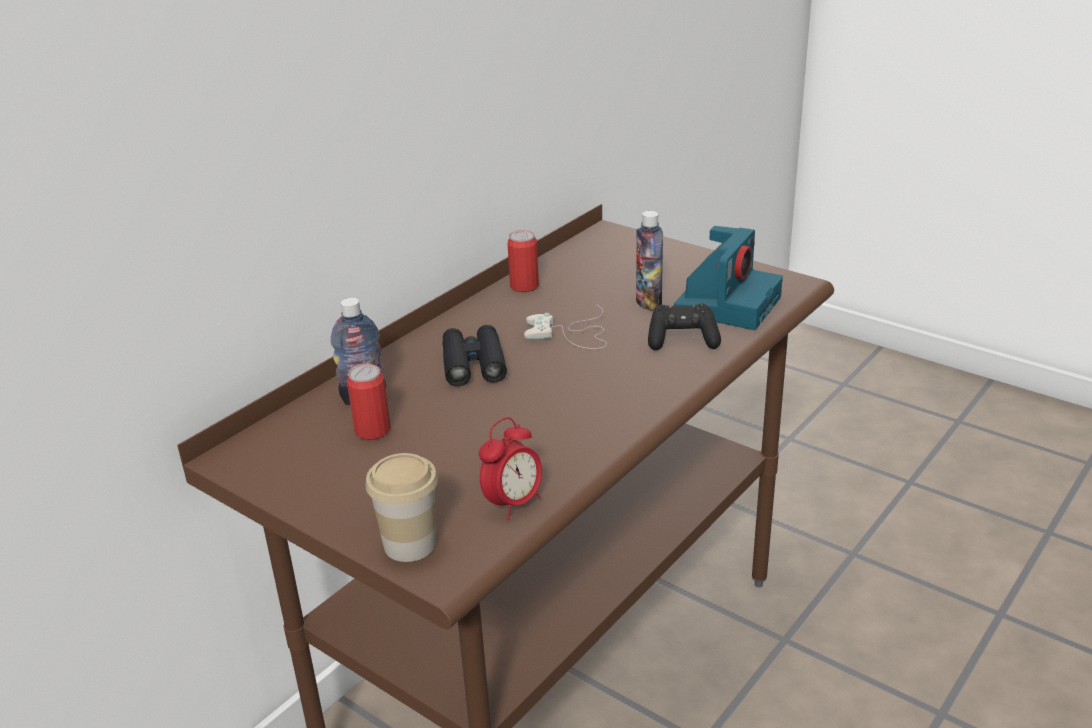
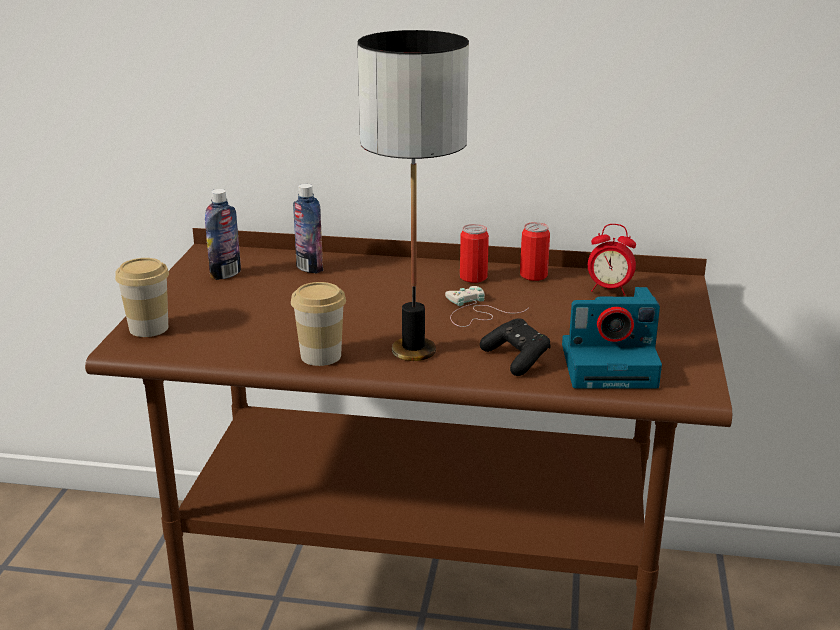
camera: 60 degrees right, 5 degrees down
(372, 430) = (271, 281): can -> can (473, 277)
(473, 364) = (390, 289): black binoculars -> none
(513, 503) = (216, 349): alarm clock -> alarm clock (609, 290)
(589, 439) = (321, 356): none -> cup
(623, 384) = (415, 350): none -> table lamp
(648, 303) = (567, 330): bottle -> bottle (225, 274)

